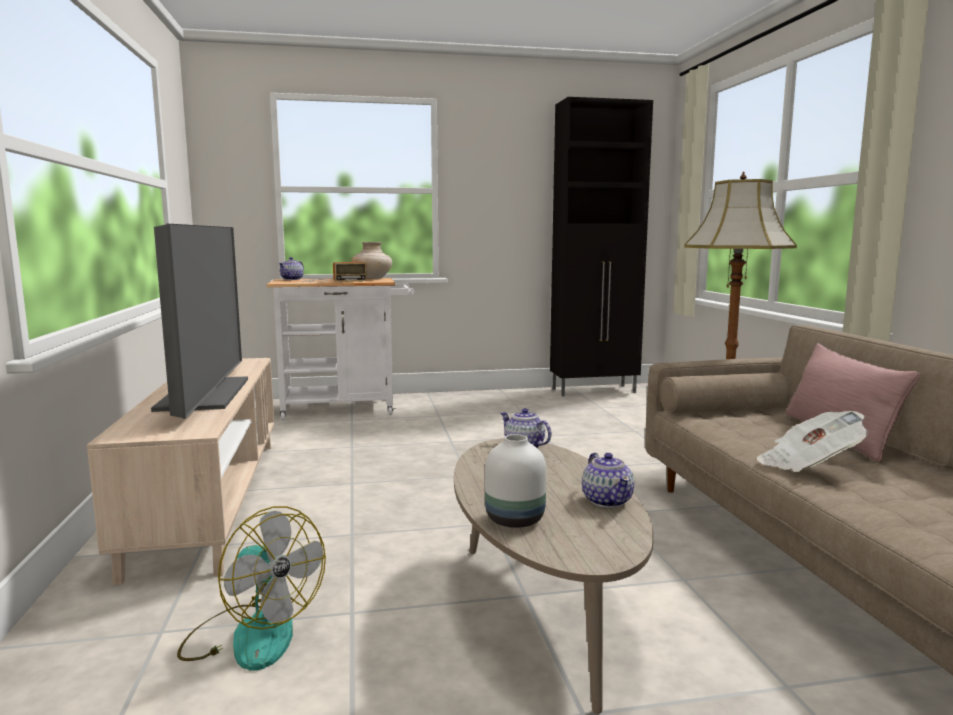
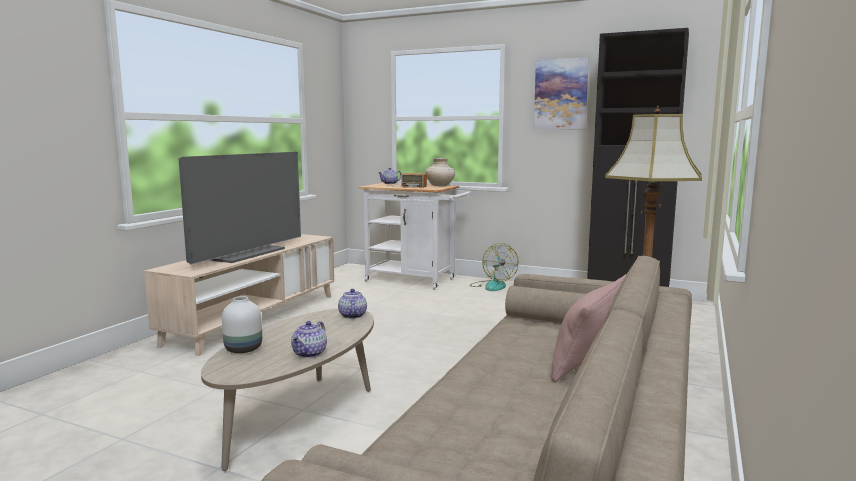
camera: 35 degrees right, 0 degrees up
(252, 634) = (165, 384): fan -> fan (492, 286)
(506, 165) = (561, 94): none -> picture
(808, 465) = (491, 369): newspaper -> none

